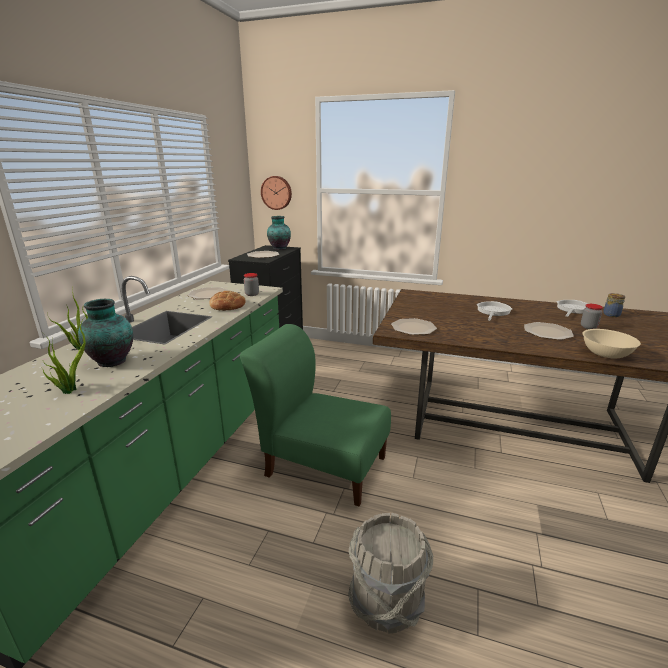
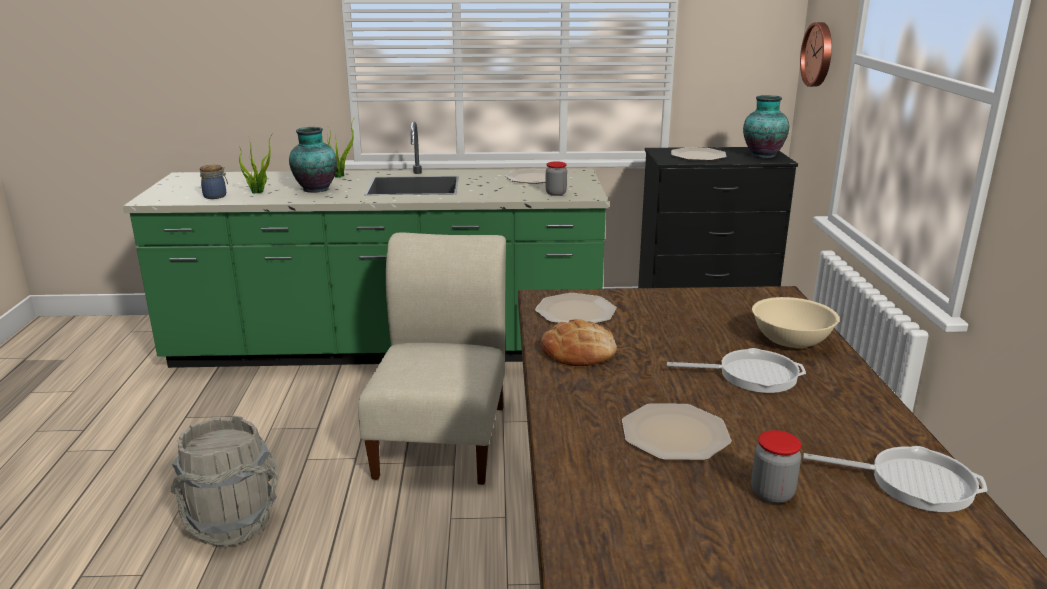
camera: 70 degrees right, 0 degrees up
(227, 305) = (499, 192): bread -> bread (579, 351)
(321, 464) = (443, 436): green chair -> beige chair
(606, 354) = (590, 497): beige bowl -> beige bowl (791, 341)
(610, 314) = (948, 548): jar -> jar (216, 196)

